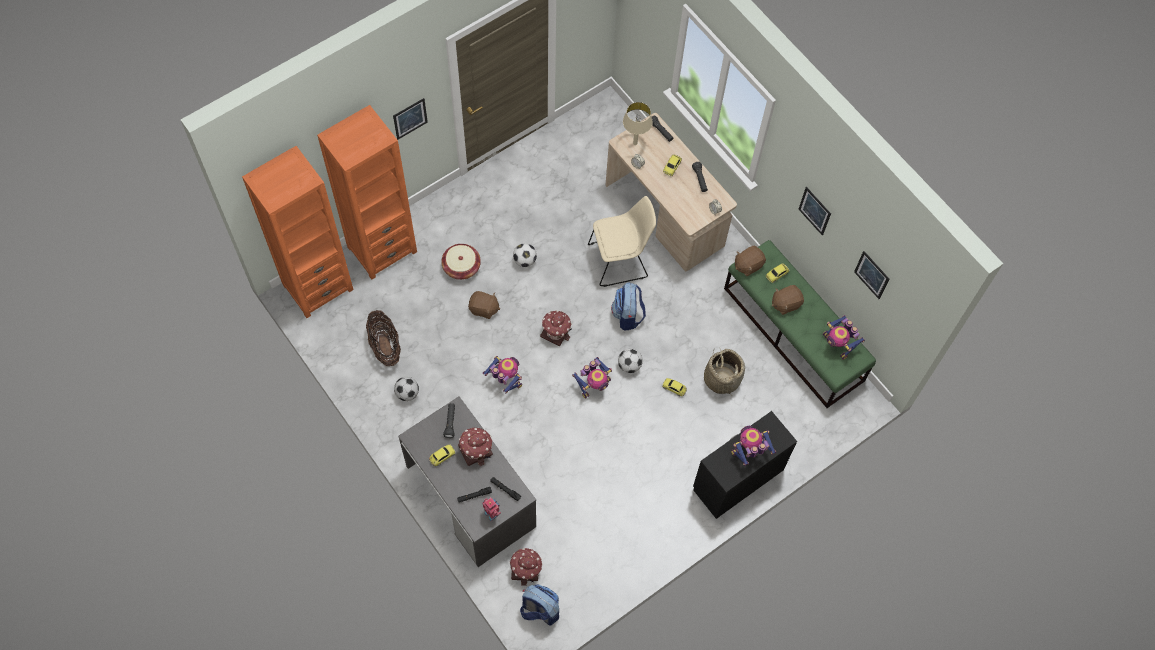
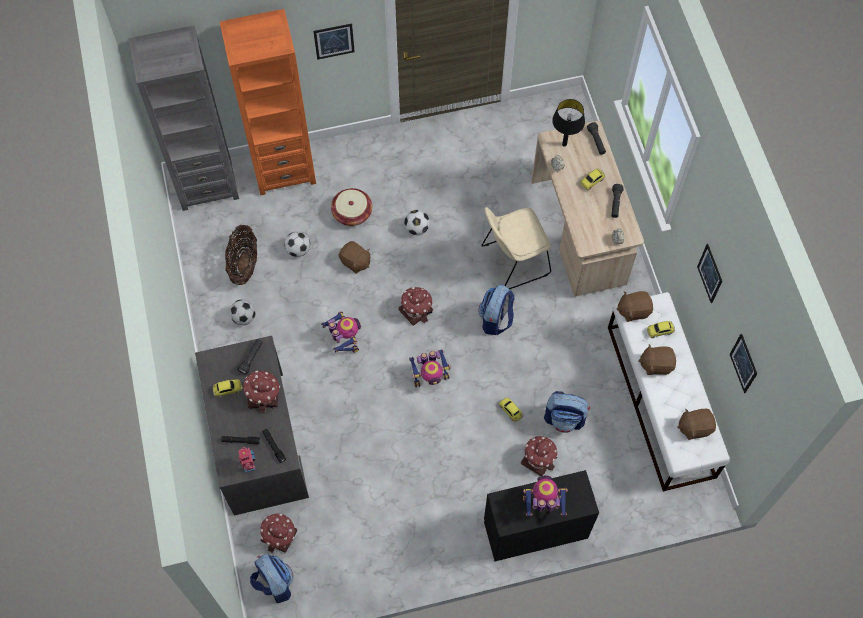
camera: 25 degrees right, 0 degrees up
(318, 287) = (207, 184): orange bookcase -> grey bookcase
(620, 260) = (513, 261): beige chair -> beige chair turned 150 degrees clockwise
(629, 365) = (475, 370): football -> football (298, 250)
(635, 143) = (564, 144): beige table lamp -> black table lamp
(715, 419) = (538, 458): none -> toy house
(722, 378) = (564, 419): basket -> backpack
(793, 334) = (660, 401): green bench -> white bench
(838, 344) = (694, 427): toy robot -> brown plush toy

